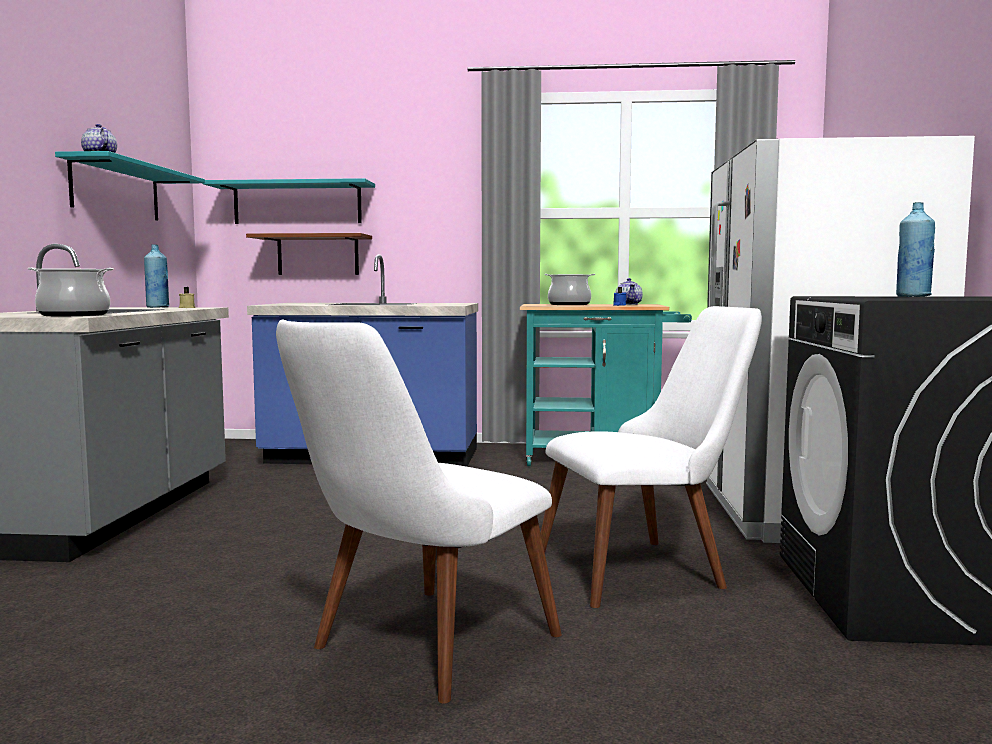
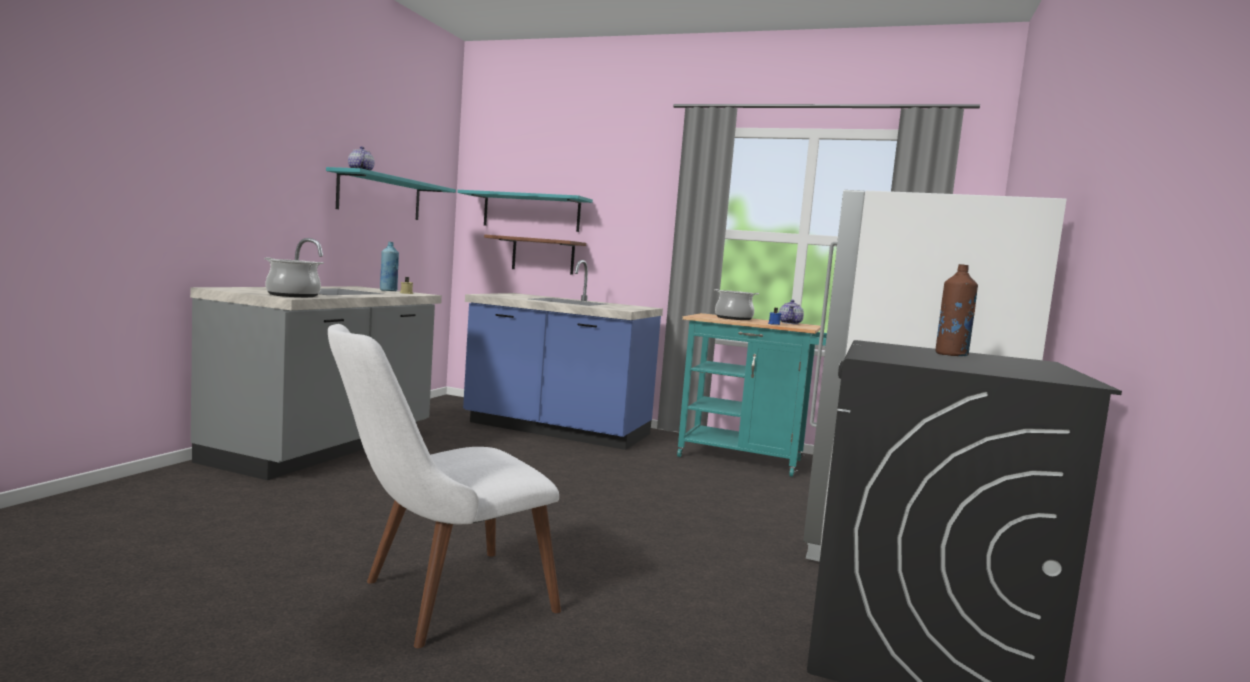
camera: 15 degrees right, 0 degrees up
(649, 567) = (693, 568): white chair -> none
(913, 297) = (951, 355): blue bottle -> brown bottle

